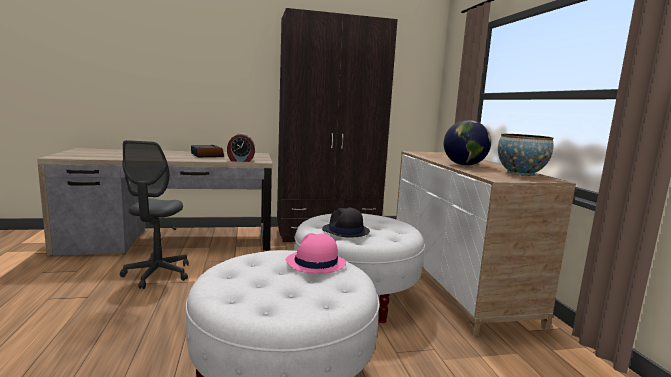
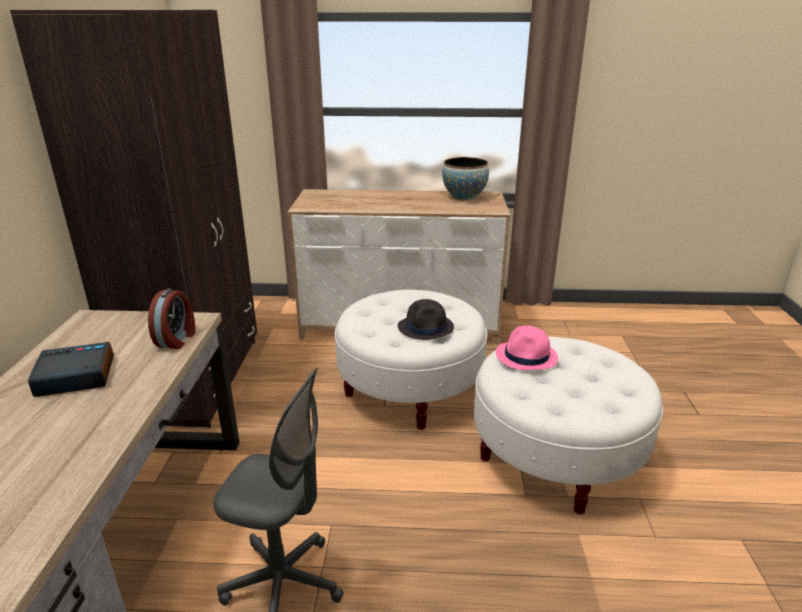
camera: 75 degrees left, 15 degrees up
(464, 165) = (414, 205): globe -> none

